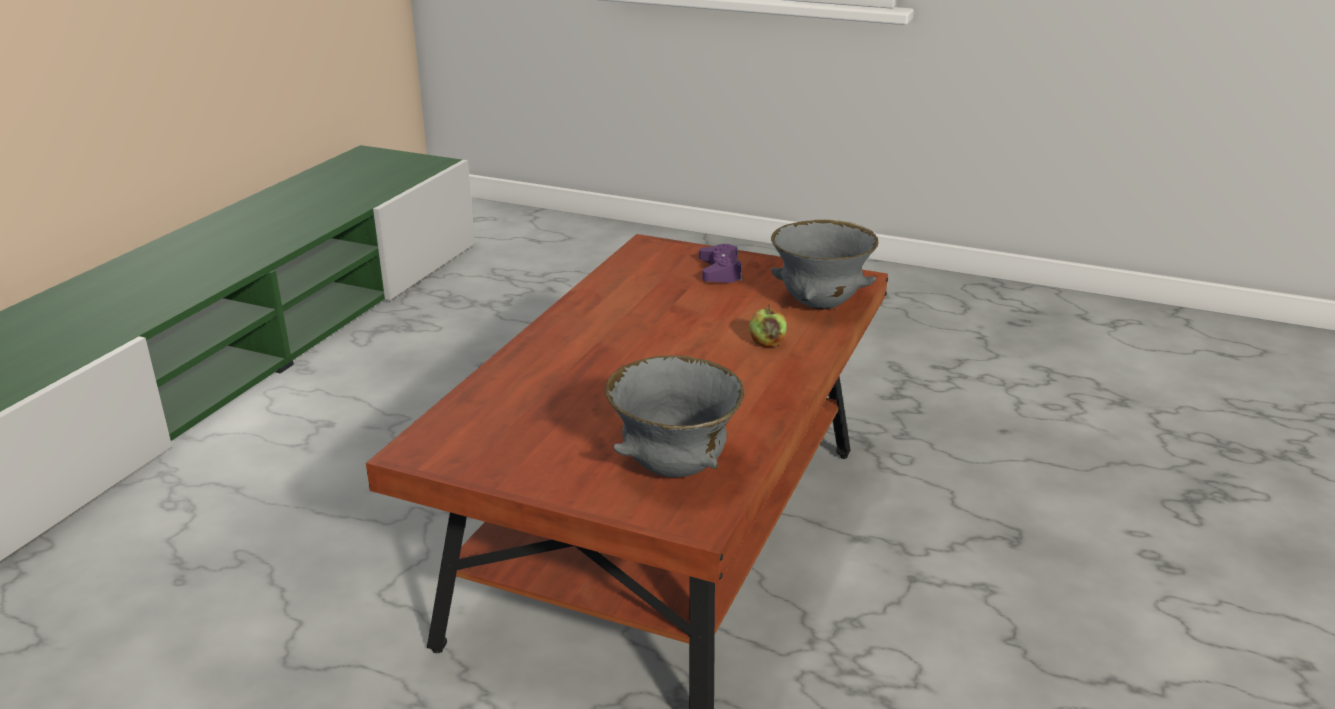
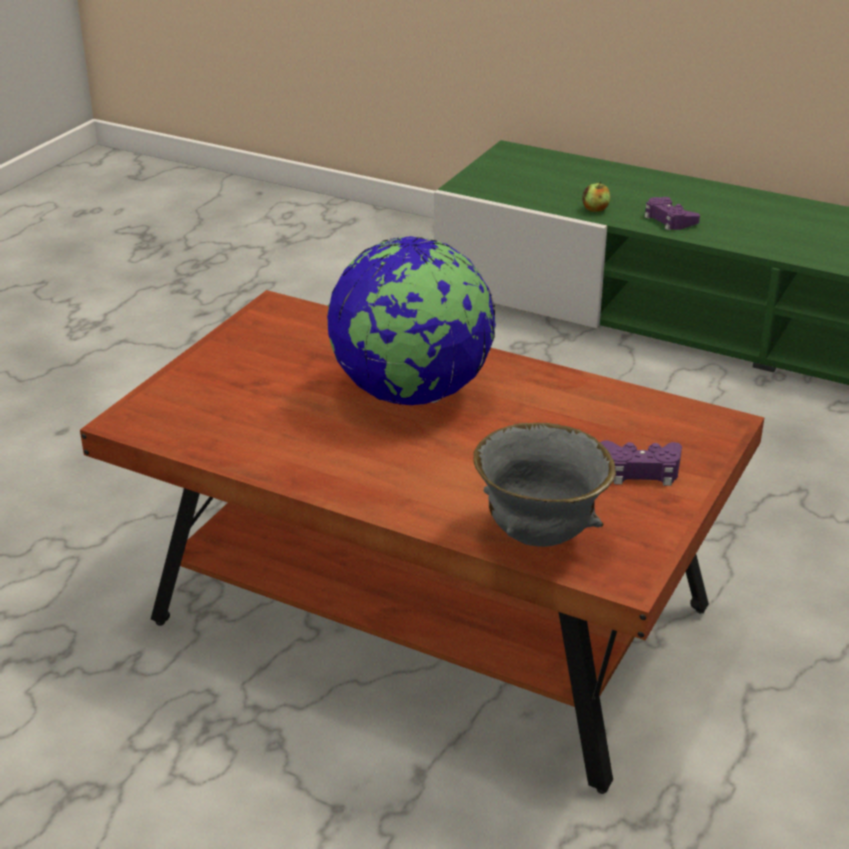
camera: 95 degrees right, 5 degrees up
(148, 304) = (669, 219): none -> purple game controller
(616, 360) = (412, 393): none -> globe
(673, 469) = (204, 415): grey bowl -> none
(767, 343) = (437, 486): apple -> apple (595, 209)

